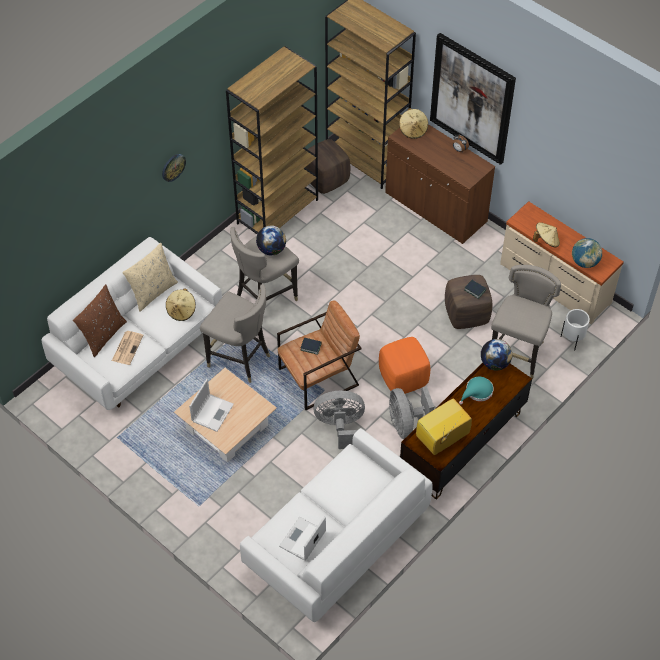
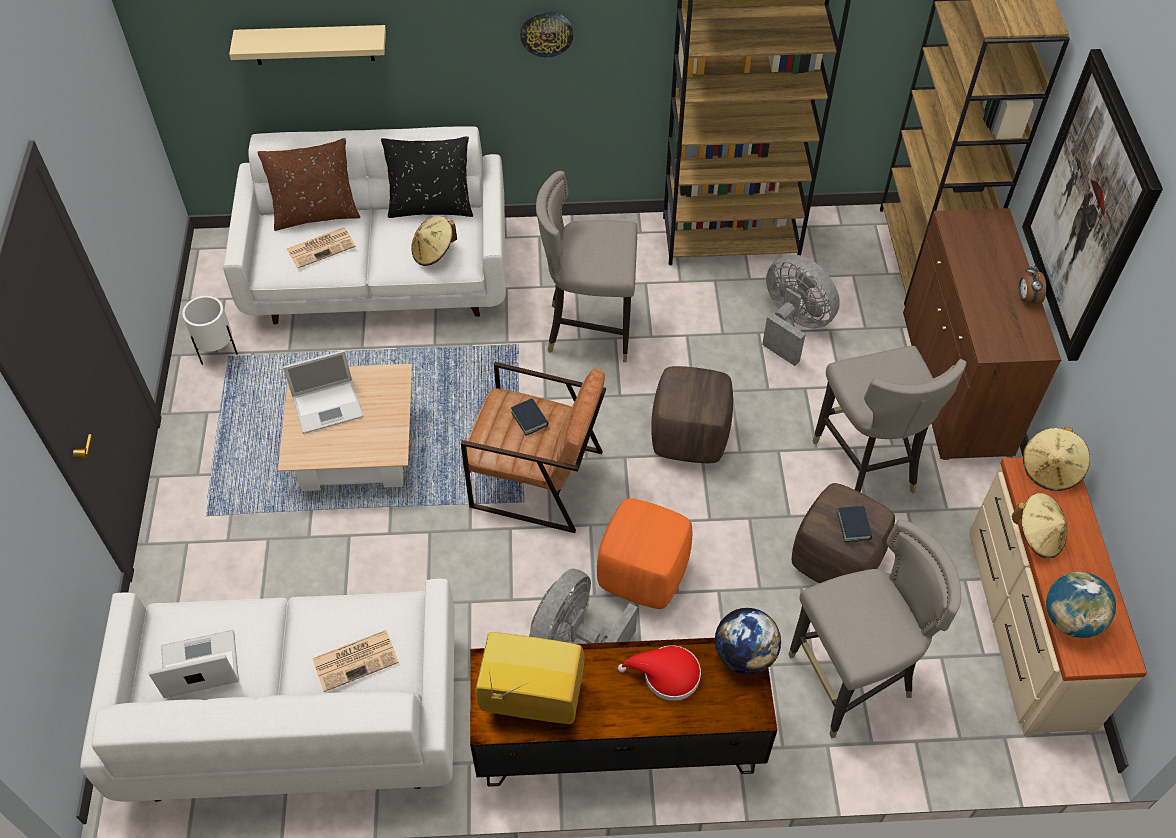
camera: 45 degrees right, 0 degrees up
(72, 246) = (313, 44): none -> beige shelf
(153, 292) = (431, 207): beige pillow -> black pillow
(240, 360) = (469, 379): grey stool -> grey stool (866, 466)
(271, 250) = (608, 250): globe -> none
(326, 179) = (840, 243): brown ottoman -> brown ottoman (690, 437)
(341, 427) = (485, 568): grey fan -> grey fan (792, 326)
(358, 486) = (356, 659): none -> newspaper
(413, 130) = (984, 226): beige hat -> beige hat (1050, 470)
(477, 392) = (666, 675): turquoise hat -> red hat
(572, 340) = (963, 734): white planter -> white planter (218, 352)

